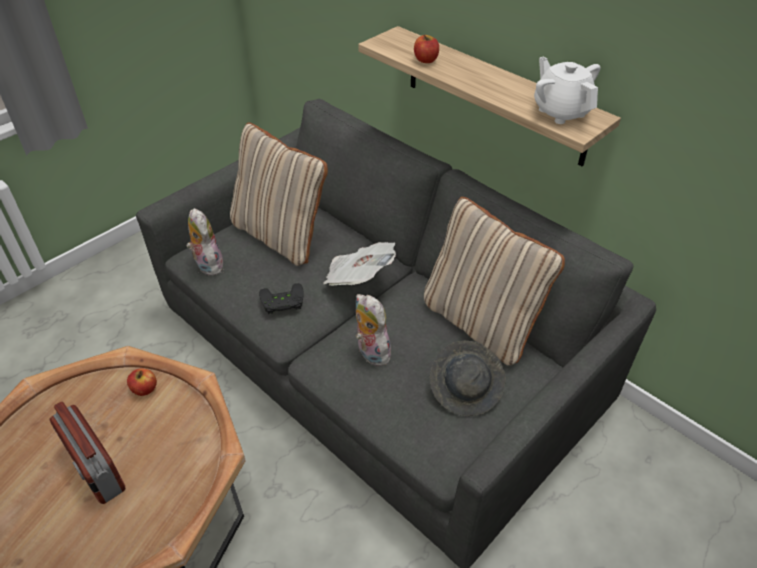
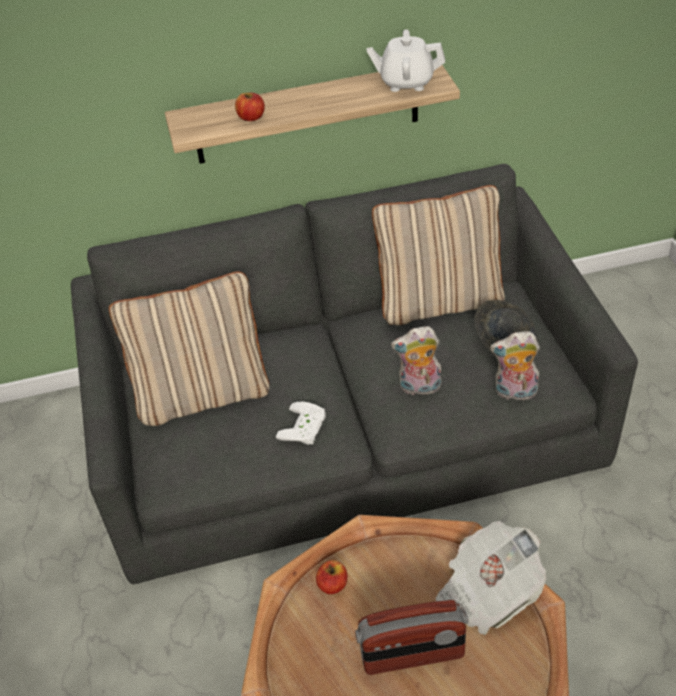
camera: 55 degrees left, 0 degrees up
(207, 264) = (191, 473): plush toy -> plush toy (514, 393)
(282, 303) = (305, 428): black game controller -> white game controller
(358, 278) = (319, 358): newspaper -> newspaper (487, 592)

